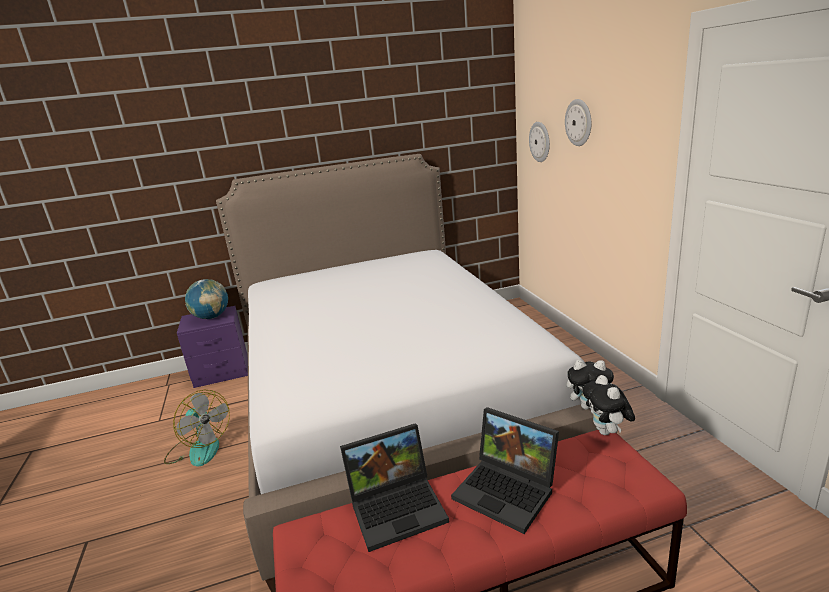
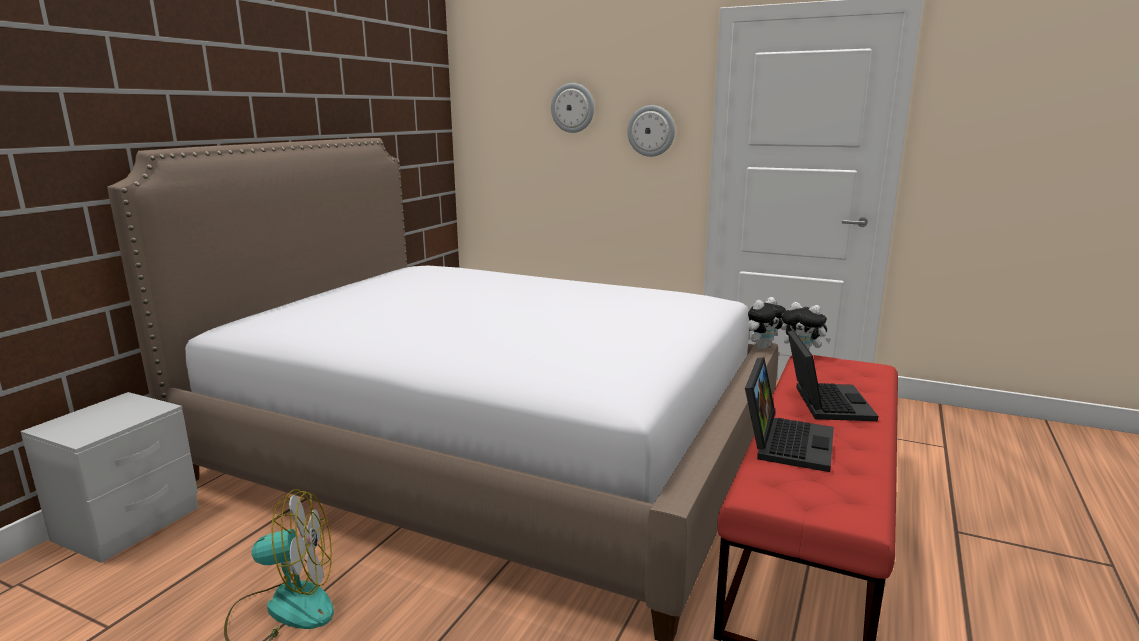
camera: 50 degrees left, 5 degrees down
(211, 317) = (113, 414): globe -> none
(222, 372) = (127, 524): purple nightstand -> grey nightstand
(508, 490) = (824, 402): laptop -> laptop turned 75 degrees counterclockwise
(540, 141) = (504, 133): wall clock -> wall clock (651, 131)

